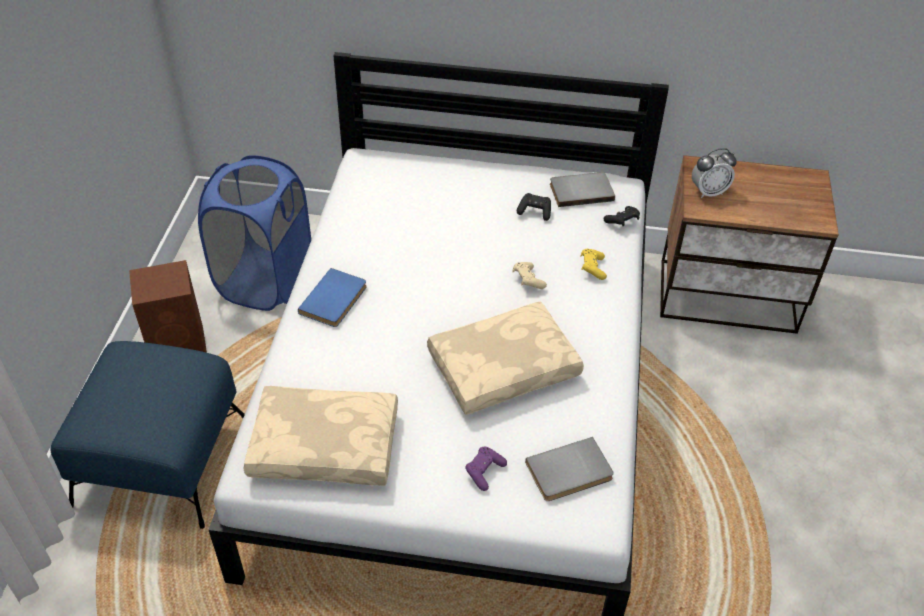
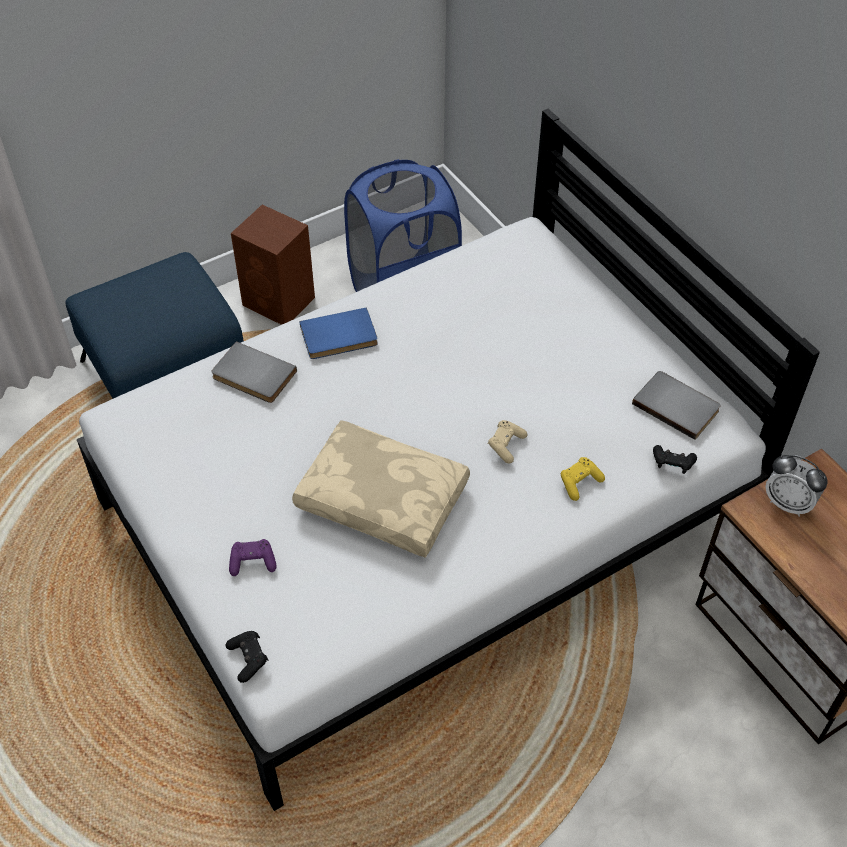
camera: 50 degrees right, 5 degrees up
(326, 444) = (185, 441): beige pillow -> none
(535, 211) = (603, 391): black game controller -> black game controller (248, 659)
(570, 473) = (308, 624): grey book -> grey book (252, 376)

